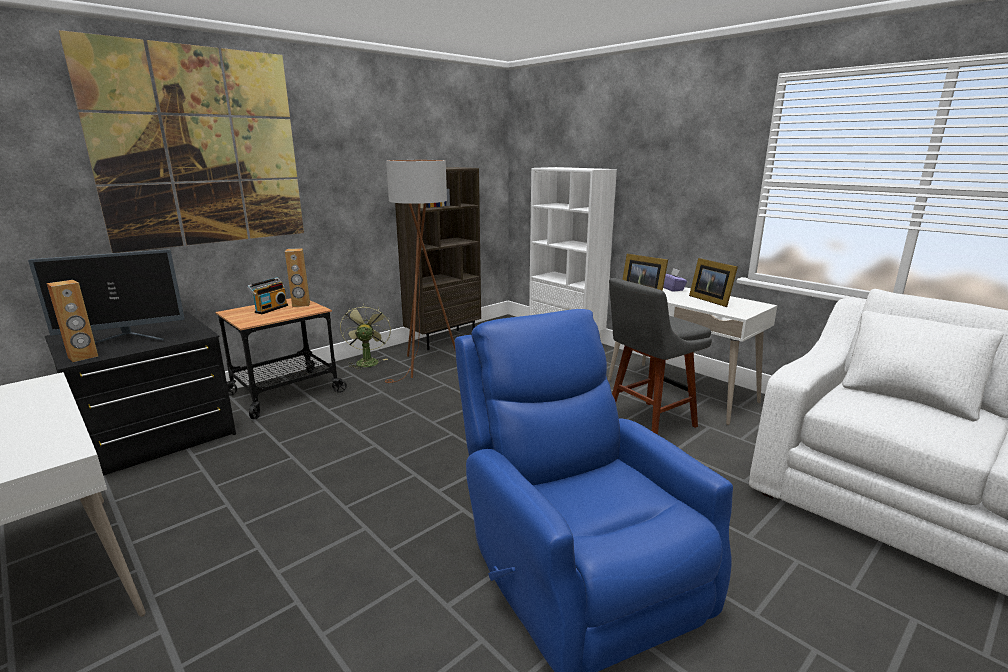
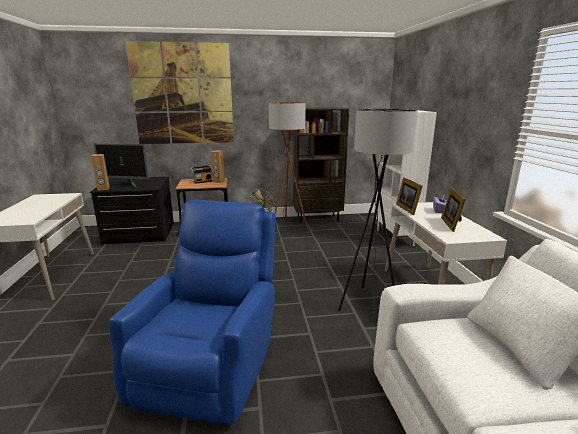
camera: 35 degrees right, 0 degrees up
(647, 423) = (371, 305): grey stool -> grey floor lamp

